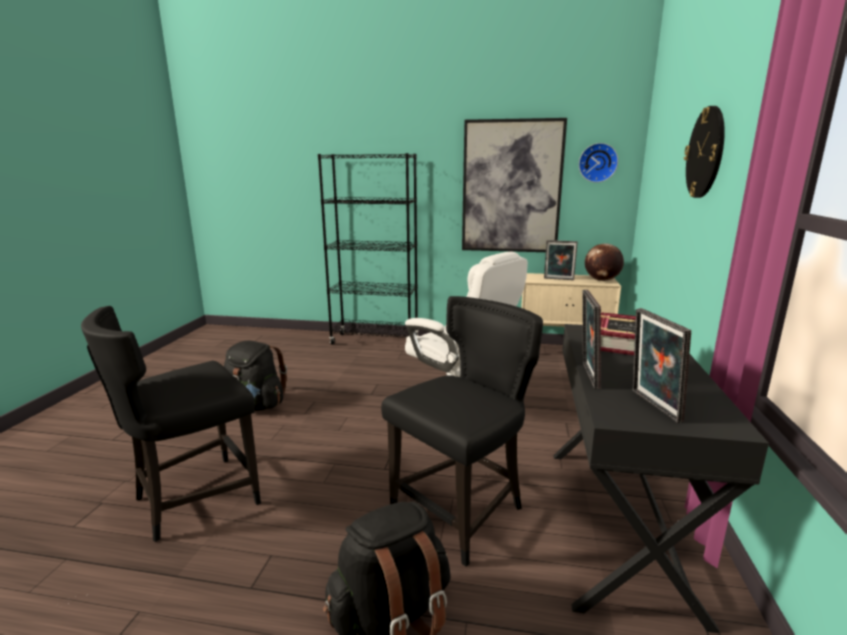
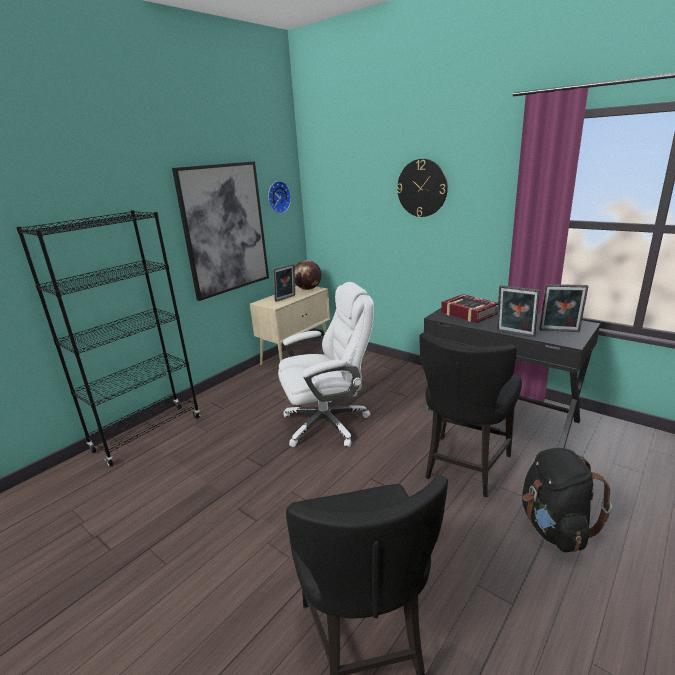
camera: 60 degrees left, 5 degrees up
(256, 405) = (197, 561): black backpack -> none
(461, 511) = (464, 466): black chair -> black chair turned 135 degrees counterclockwise

